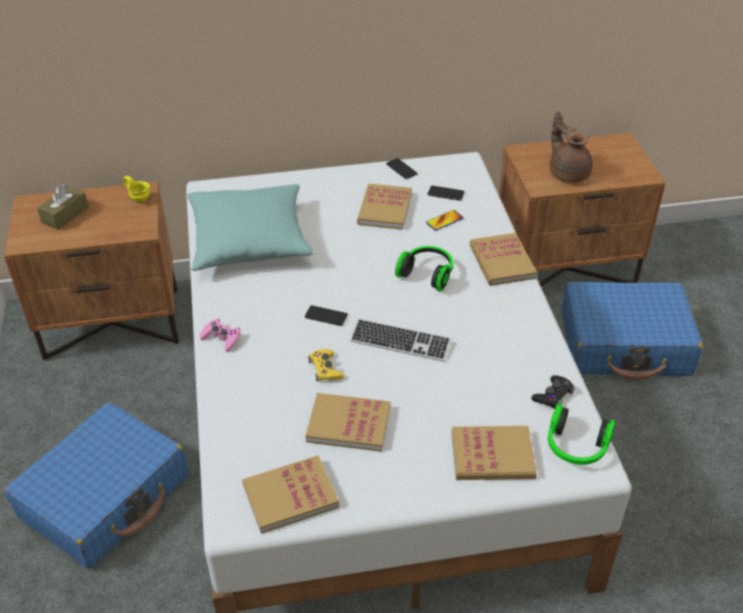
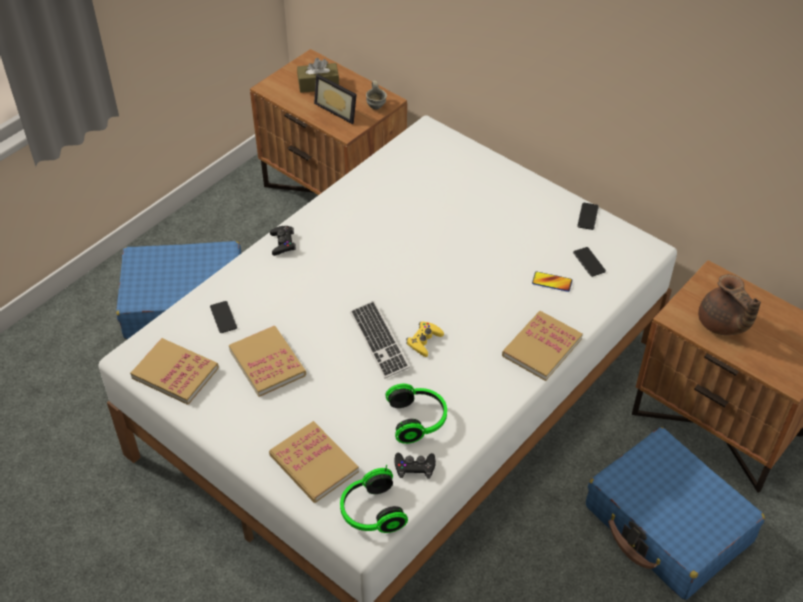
camera: 50 degrees right, 5 degrees up
(112, 220) = (339, 109): none -> picture frame
(140, 198) = (377, 105): yellow mug -> grey mug
(221, 338) = (283, 243): pink game controller -> black game controller
(250, 241) = (397, 190): turquoise pillow -> none
(325, 369) = (308, 316): yellow game controller -> yellow game controller (424, 341)
(326, 316) = (362, 282): phone -> phone (223, 317)
(385, 209) = (523, 238): book -> none
(427, 274) = (474, 310): headphones -> headphones (418, 420)
(568, 173) = (722, 324): brown teapot -> brown teapot turned 135 degrees clockwise

